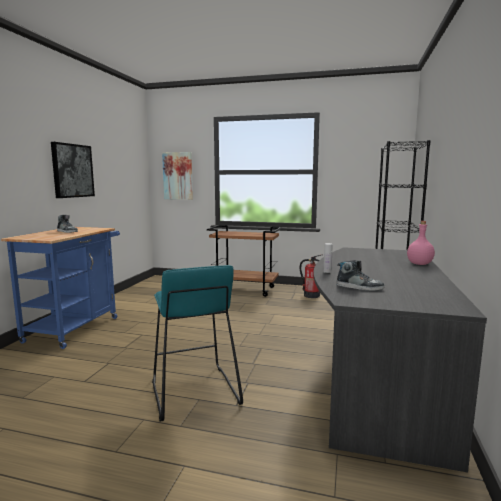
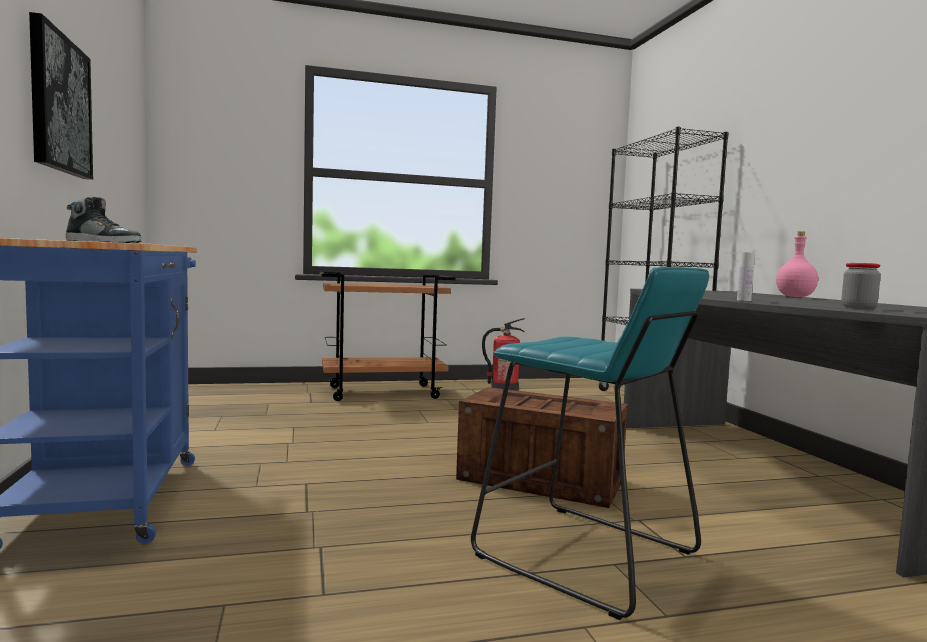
camera: 30 degrees left, 5 degrees down
(178, 176) = (221, 172): picture -> none
(239, 352) = (543, 480): none -> crate
(359, 287) = (858, 308): shoe -> jar

